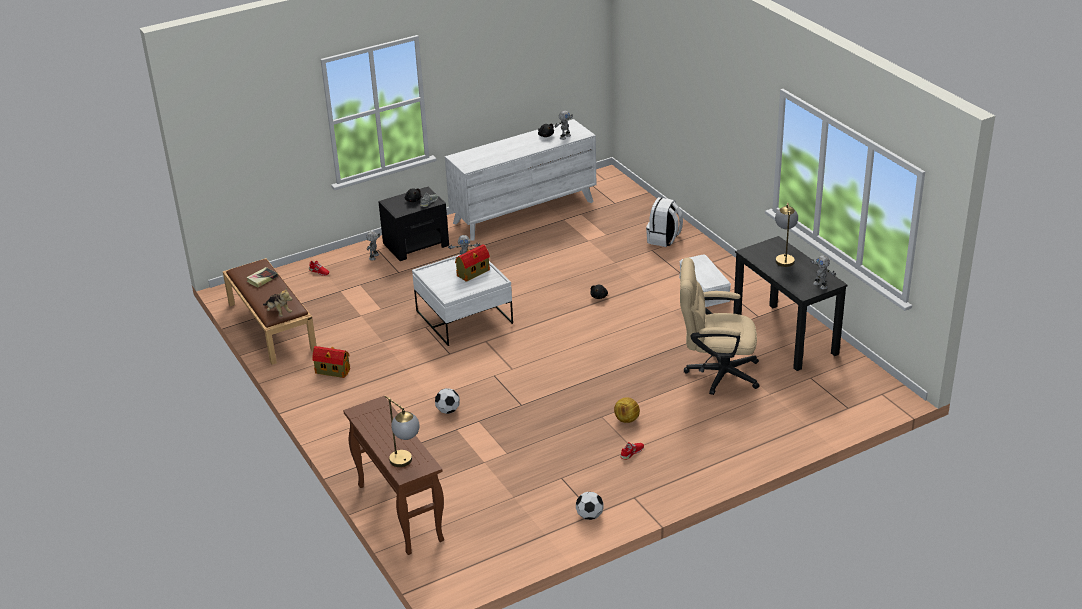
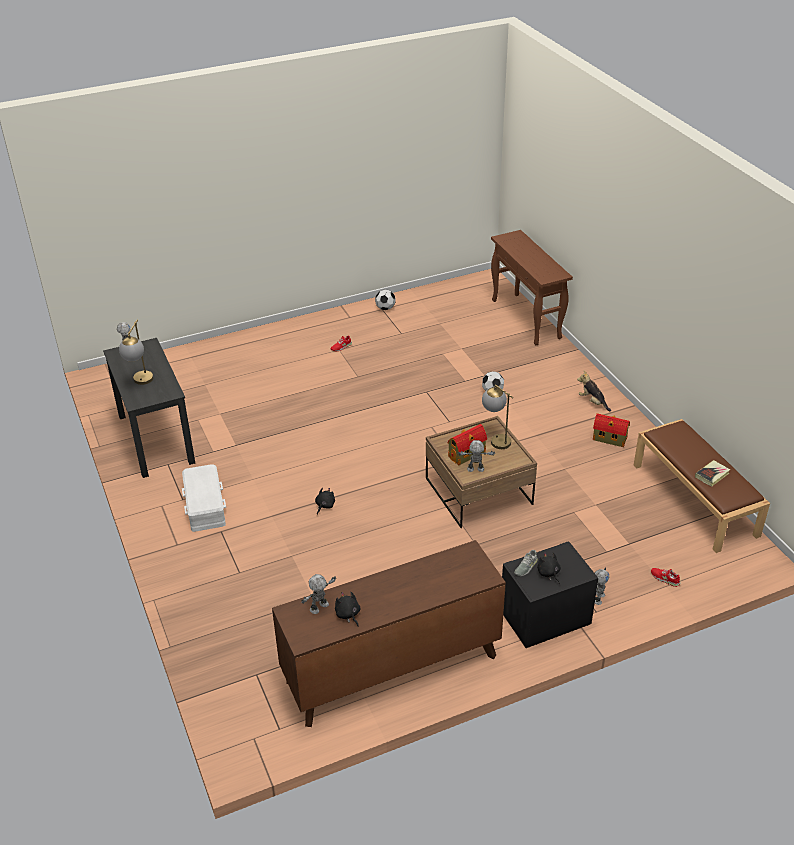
camera: 175 degrees left, 5 degrees up
(278, 312) = (674, 429): plush toy -> plush toy (592, 402)
(406, 463) = (517, 240): table lamp -> table lamp (495, 439)
(464, 317) = (478, 491): white coffee table -> brown coffee table
(524, 212) = (391, 669): white dresser -> brown dresser
(626, 419) = (337, 372): football -> none
(664, 239) = (217, 590): white backpack -> none
(715, 373) = (242, 407): beige office chair -> none

